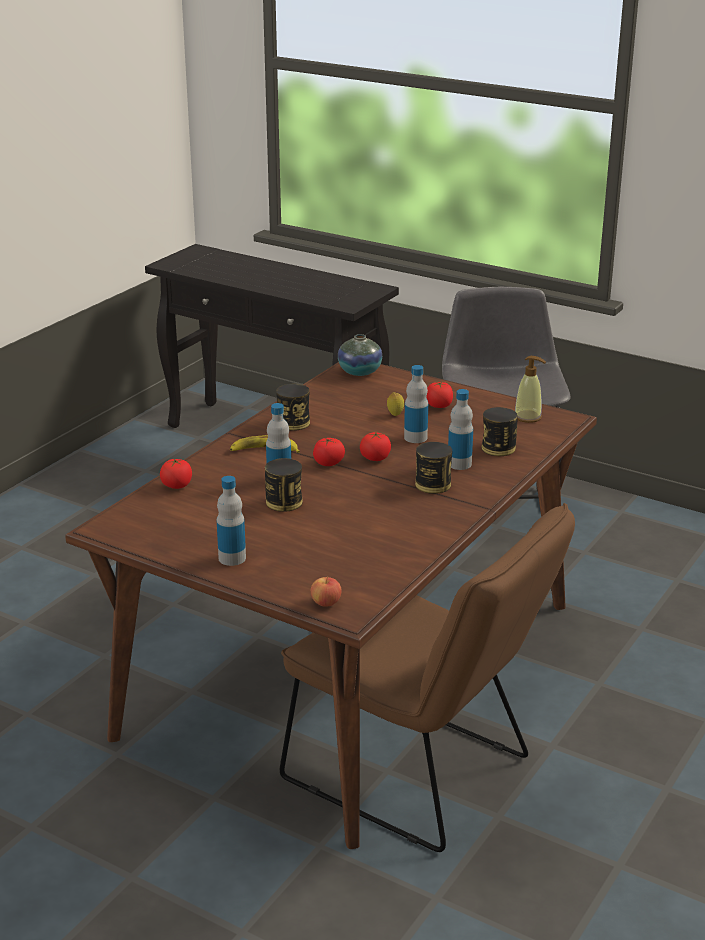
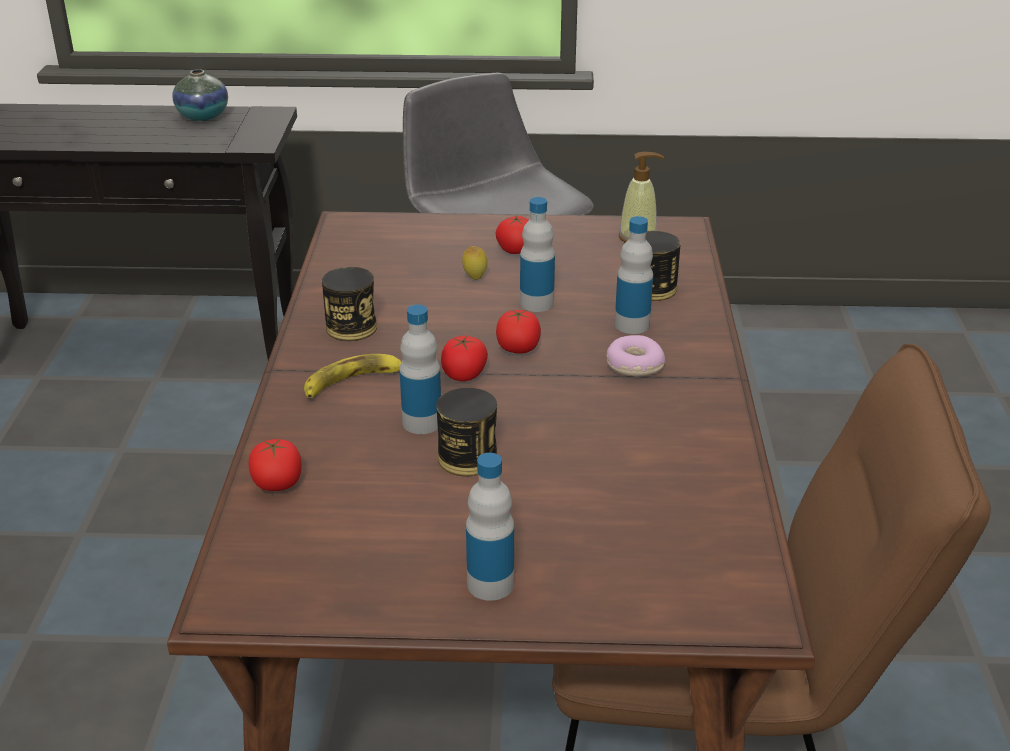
camera: 30 degrees left, 5 degrees up
(326, 603) = (705, 610): apple -> none
(359, 372) = (364, 229): vase -> vase (203, 116)
(433, 485) = (634, 365): can -> donut

